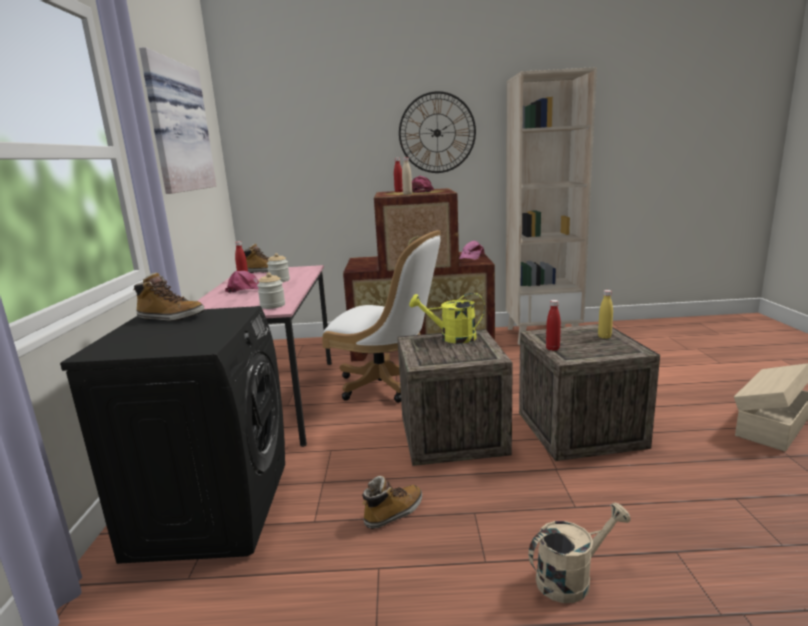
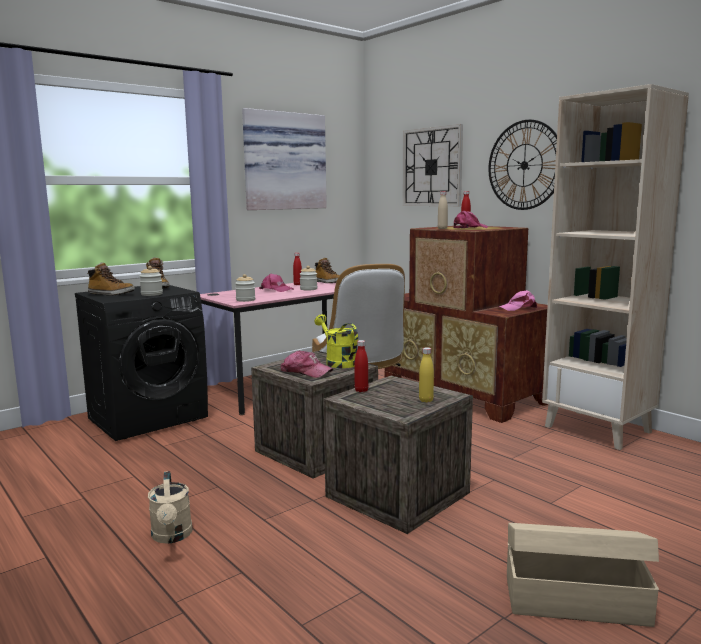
camera: 50 degrees right, 5 degrees down
(219, 324) = (152, 294): none -> jar
(327, 136) = (432, 167): none -> wall clock
(393, 513) = (192, 463): boot -> boot (111, 294)
(465, 355) = (305, 372): none -> cap
(571, 578) = (172, 536): beige watering can -> beige watering can turned 45 degrees clockwise

